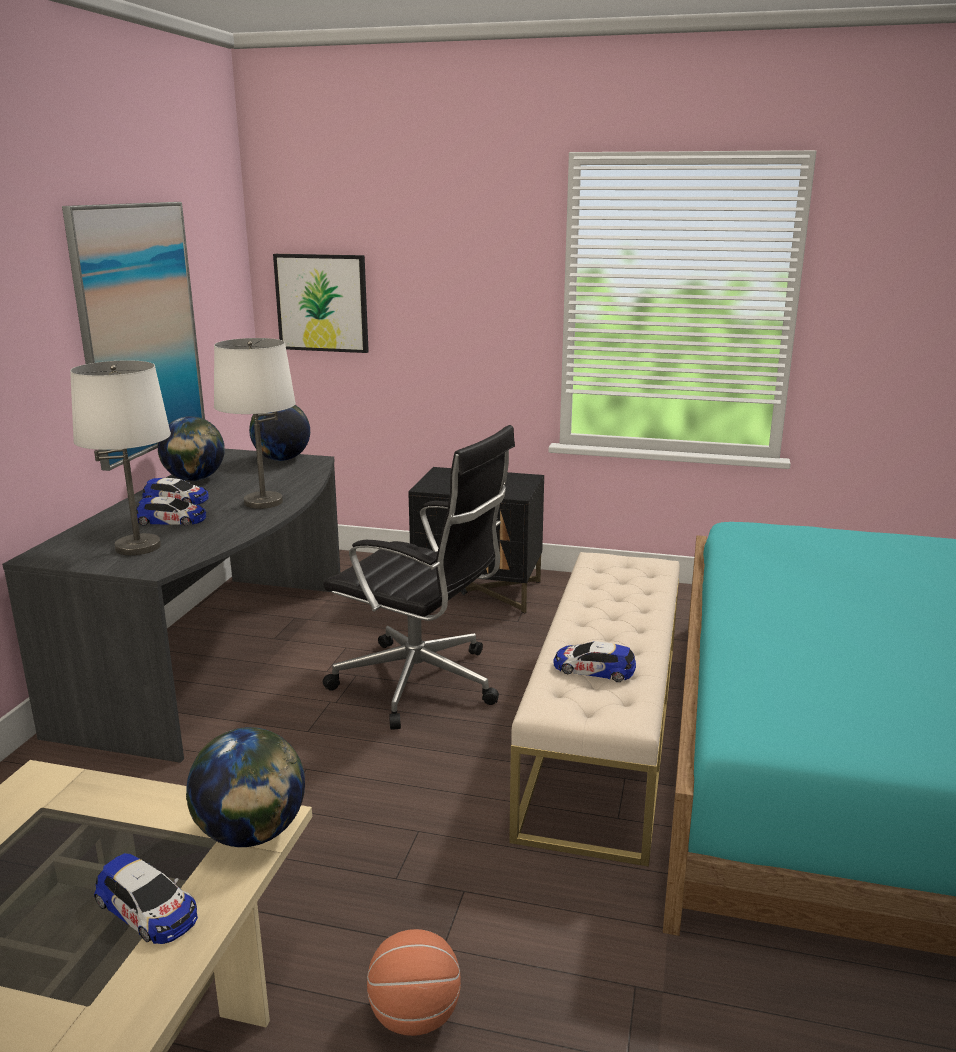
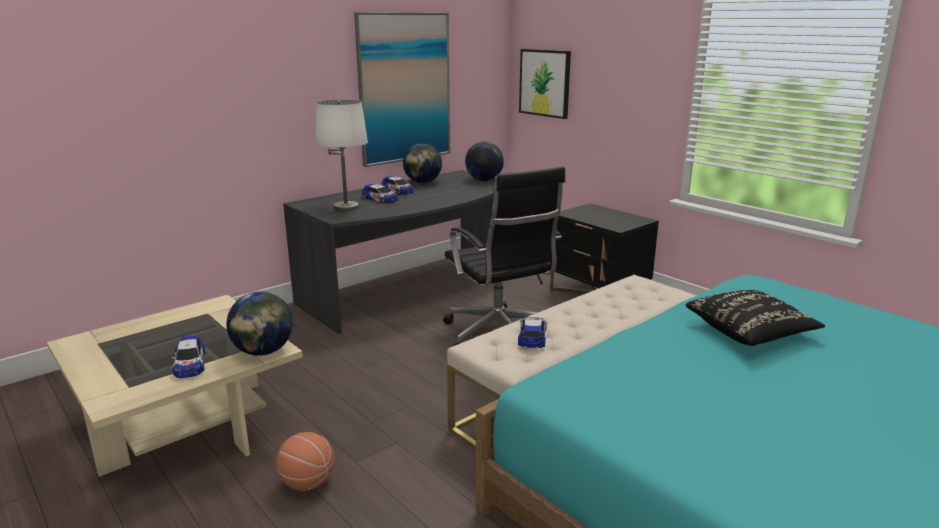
camera: 35 degrees right, 0 degrees up
(263, 502) = (437, 199): white table lamp -> none
(594, 669) = (532, 336): toy car -> toy car turned 45 degrees clockwise
(828, 590) = (749, 332): none -> black pillow

